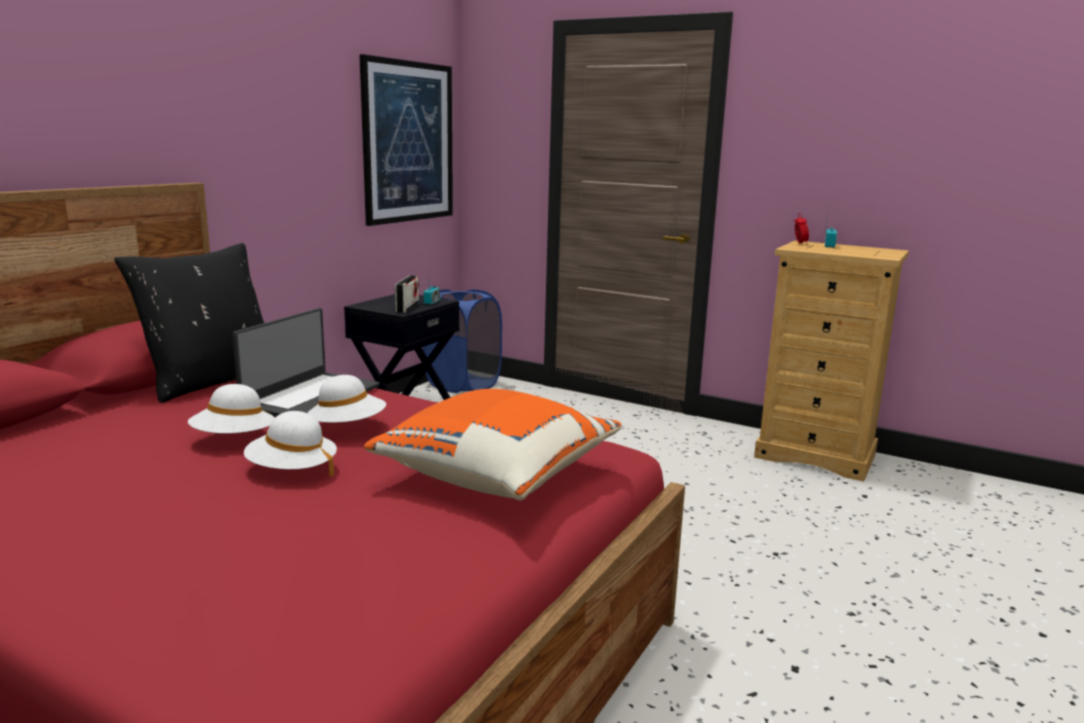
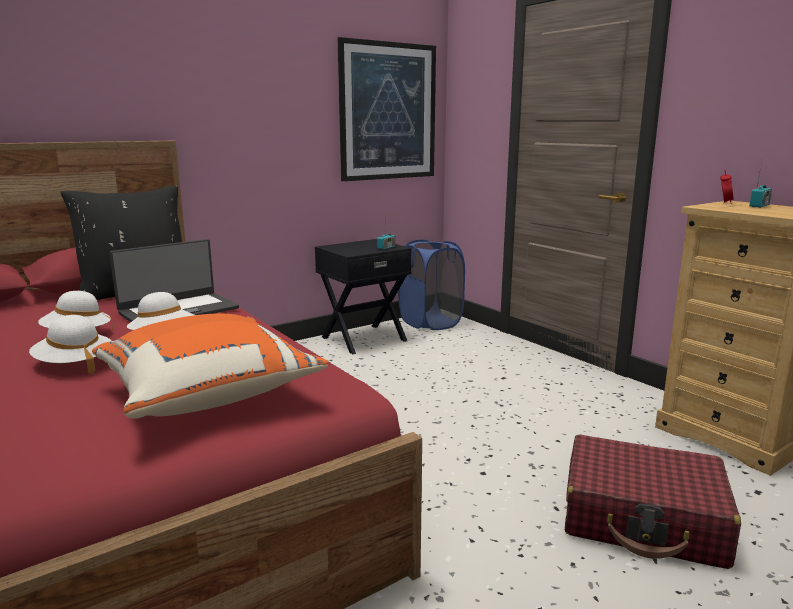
camera: 25 degrees right, 0 degrees up
(407, 307) = (361, 250): radio -> none
(803, 534) = (643, 519): none -> red suitcase

